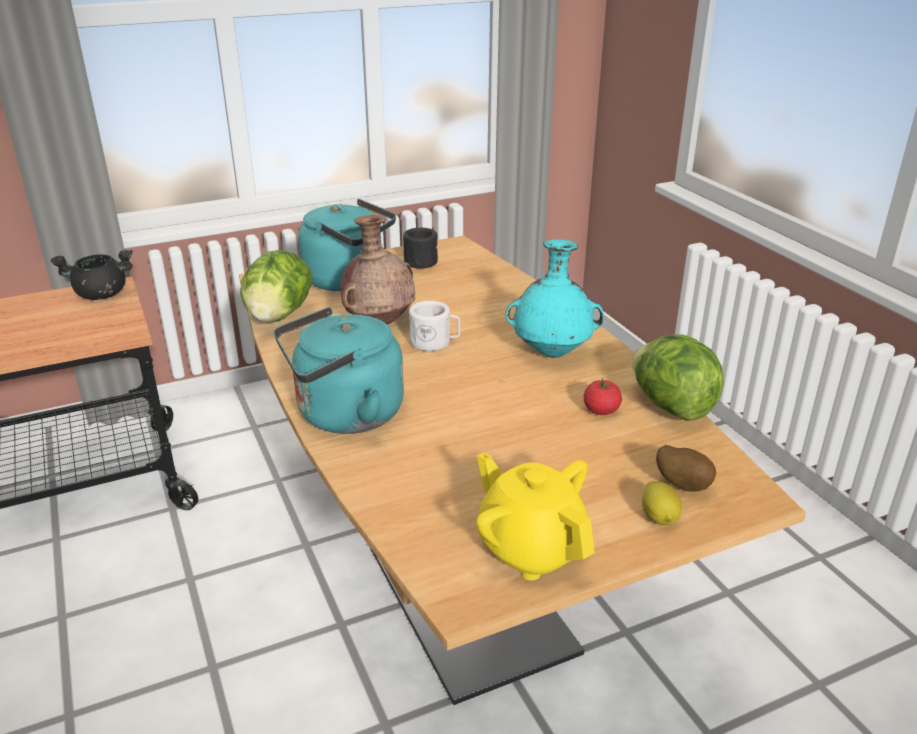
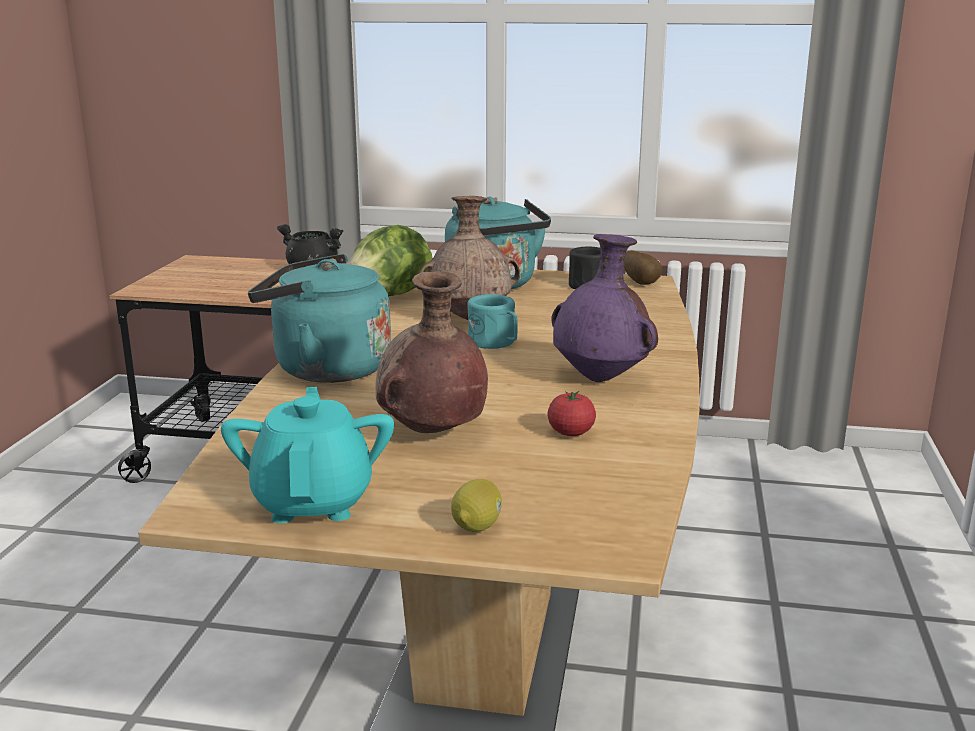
camera: 35 degrees right, 10 degrees down
(435, 342) = (495, 343): white mug -> turquoise mug
(515, 448) = (431, 433): none -> brown vase
(531, 548) = (313, 502): yellow teapot -> turquoise teapot
(553, 353) = (602, 378): turquoise vase -> purple vase
(670, 406) = (657, 451): lettuce -> none
(683, 485) = (551, 512): potato -> potato (642, 283)

